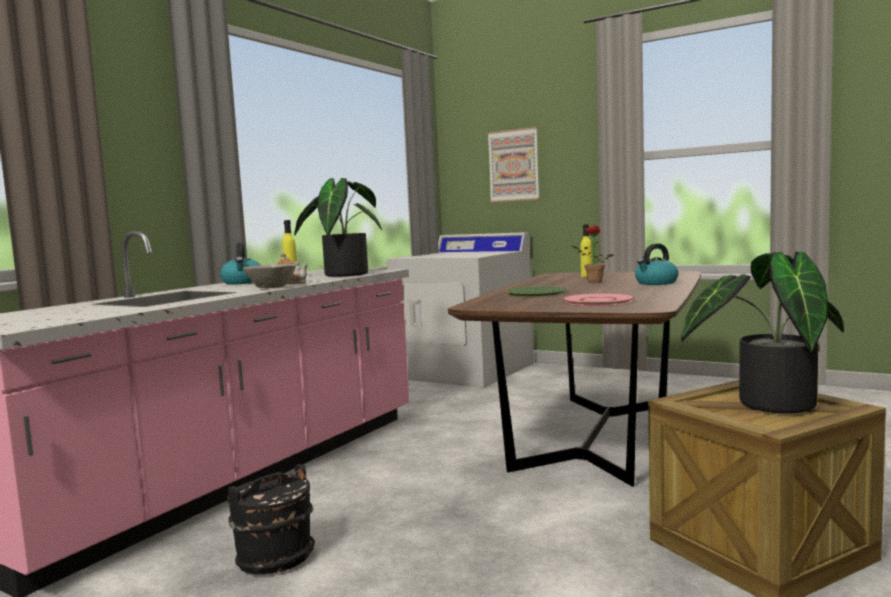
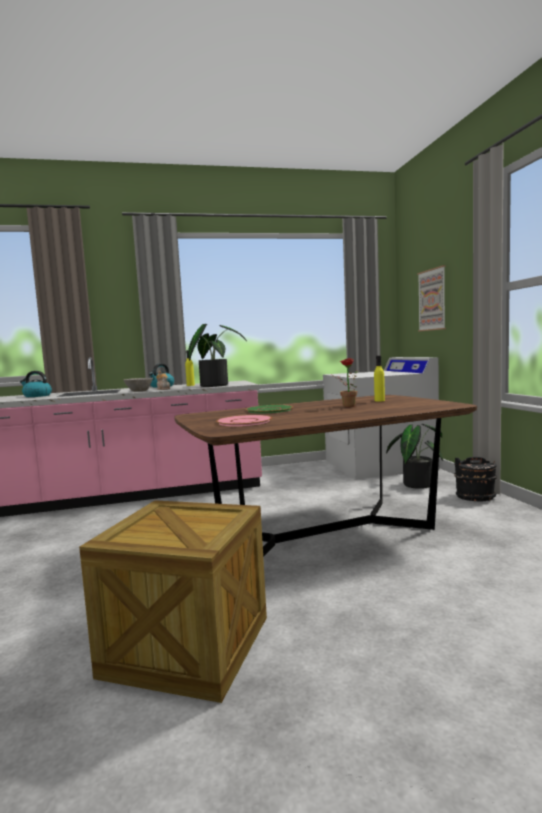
camera: 45 degrees right, 0 degrees up
(274, 557) = (54, 535): black bucket -> black bucket (475, 497)
(656, 283) = (369, 412): kettle -> kettle (37, 396)
(767, 403) = (185, 525): potted plant -> potted plant (416, 483)

